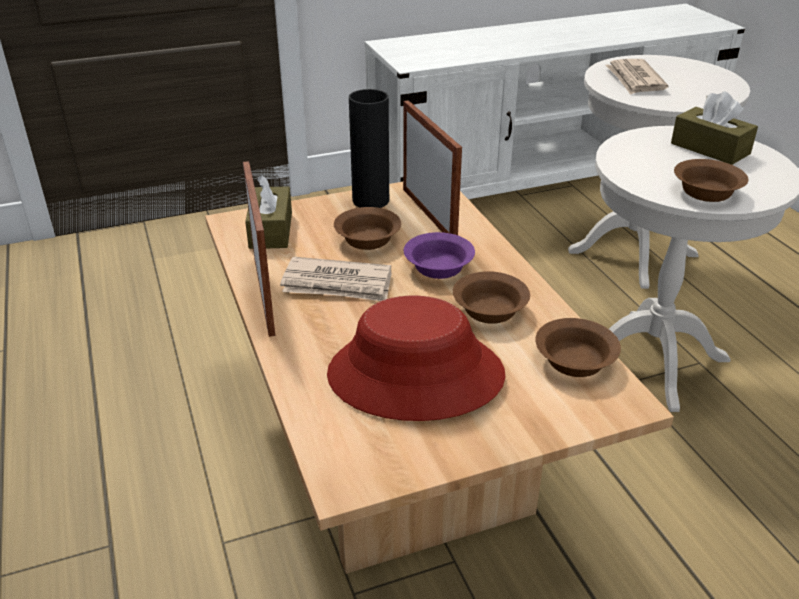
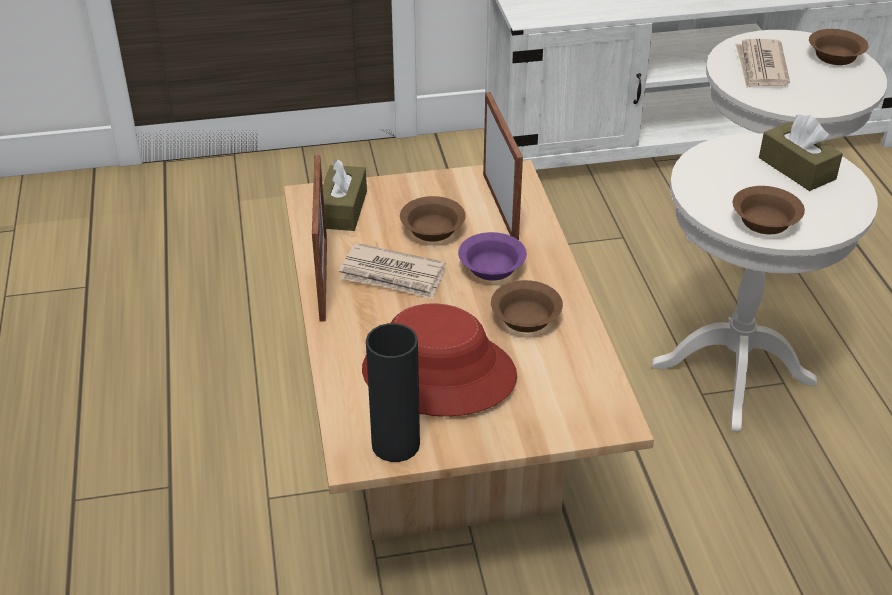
camera: 10 degrees right, 5 degrees up
(371, 200) = (447, 184): black vase -> black vase (395, 444)
(573, 360) = (584, 377): brown bowl -> brown bowl (833, 57)

